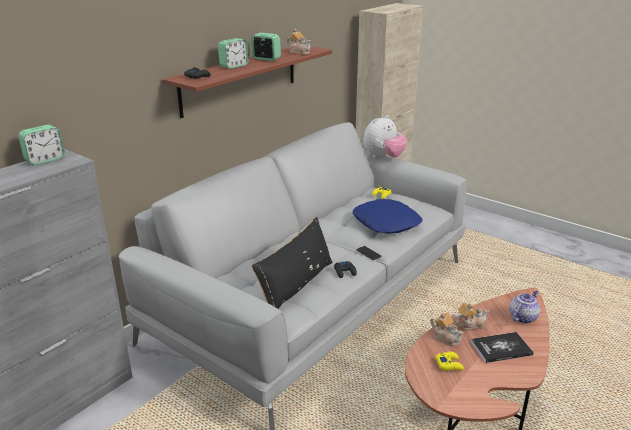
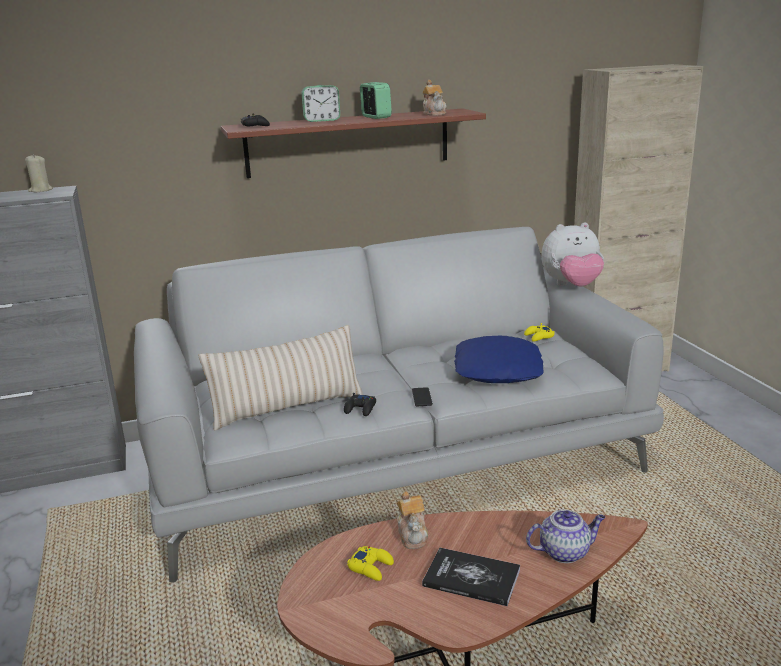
camera: 35 degrees right, 5 degrees down
(45, 159) = (40, 190): alarm clock -> beige candle
(296, 285) = (287, 407): black pillow -> beige pillow
(469, 325) = (468, 531): teapot -> none

